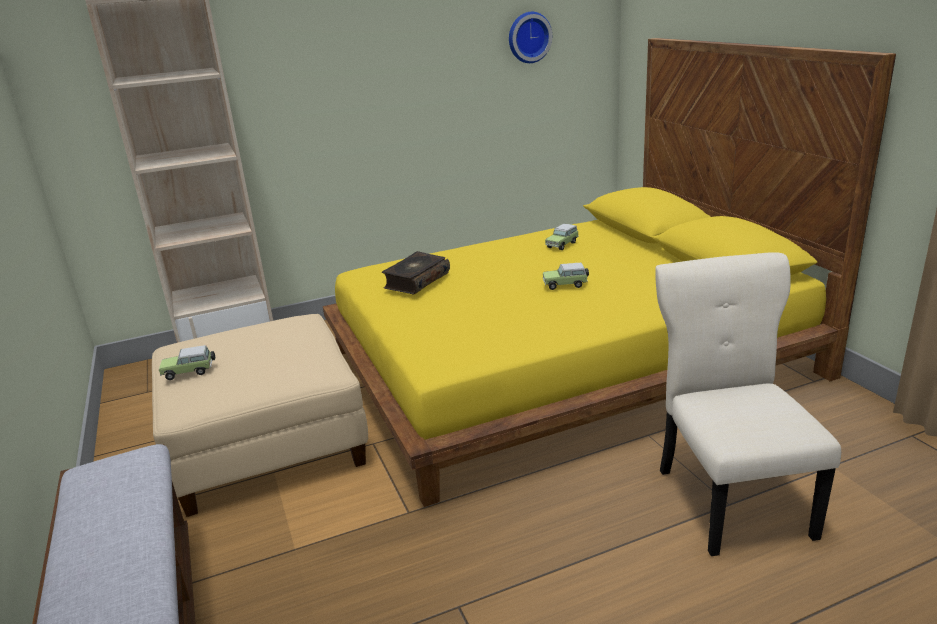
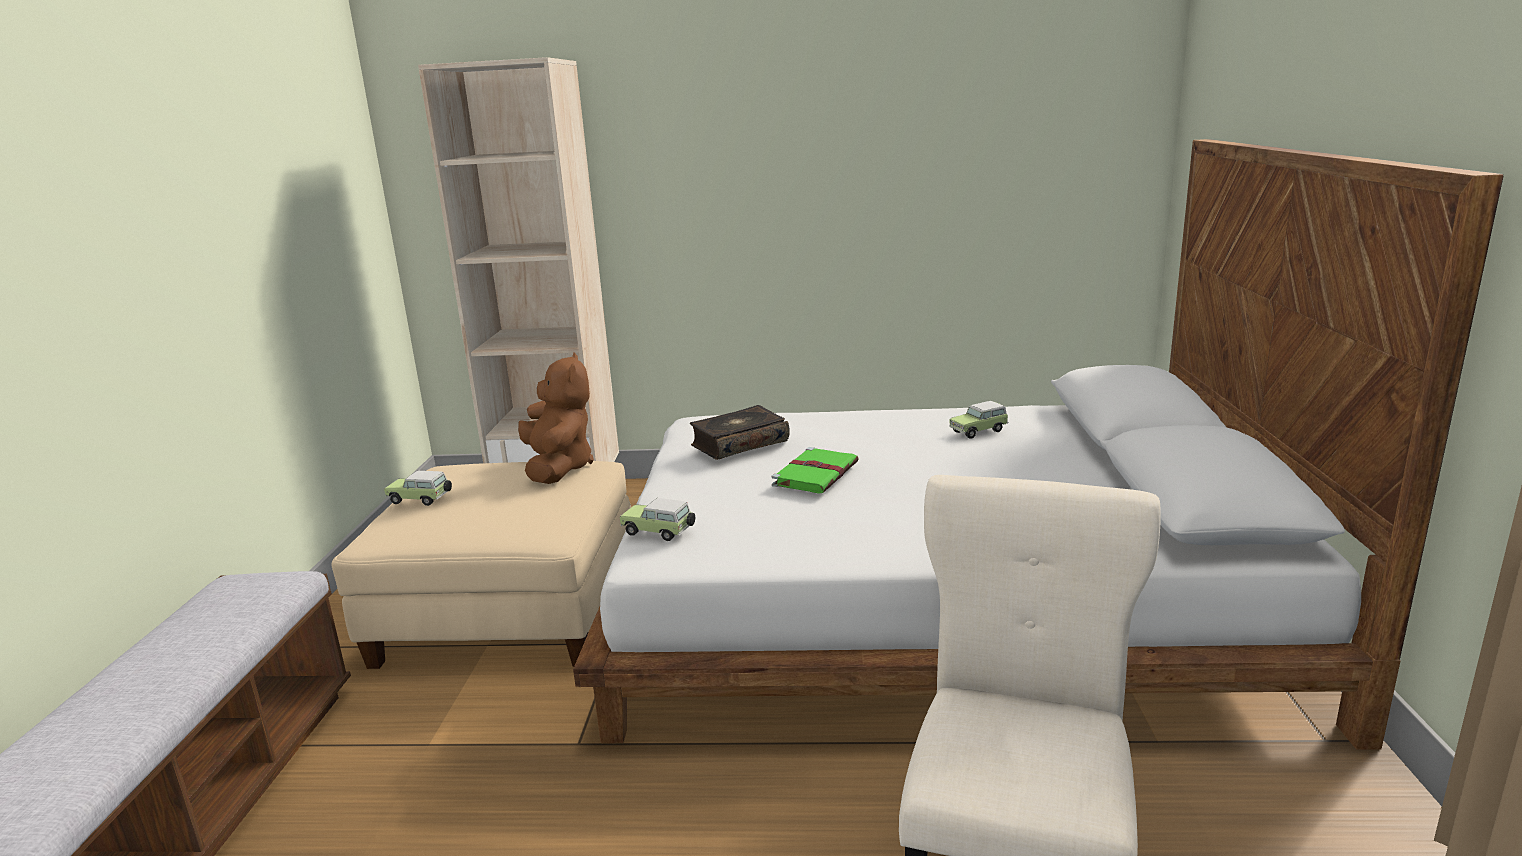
camera: 25 degrees right, 5 degrees down
(279, 326) = (558, 468): none -> brown plush toy
(491, 290) = (816, 473): none -> green book
(528, 37) = (1017, 131): wall clock -> none
(564, 363) = (937, 604): yellow bed -> white bed
(566, 285) = (921, 487): toy car -> toy car (659, 532)

